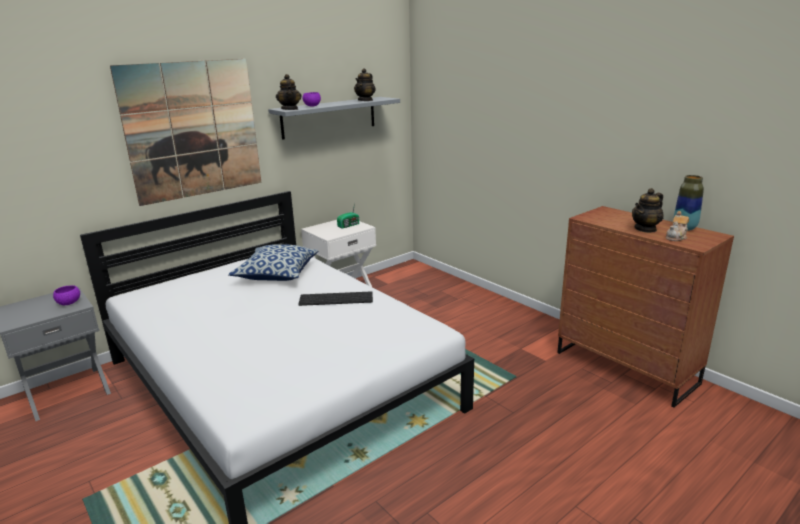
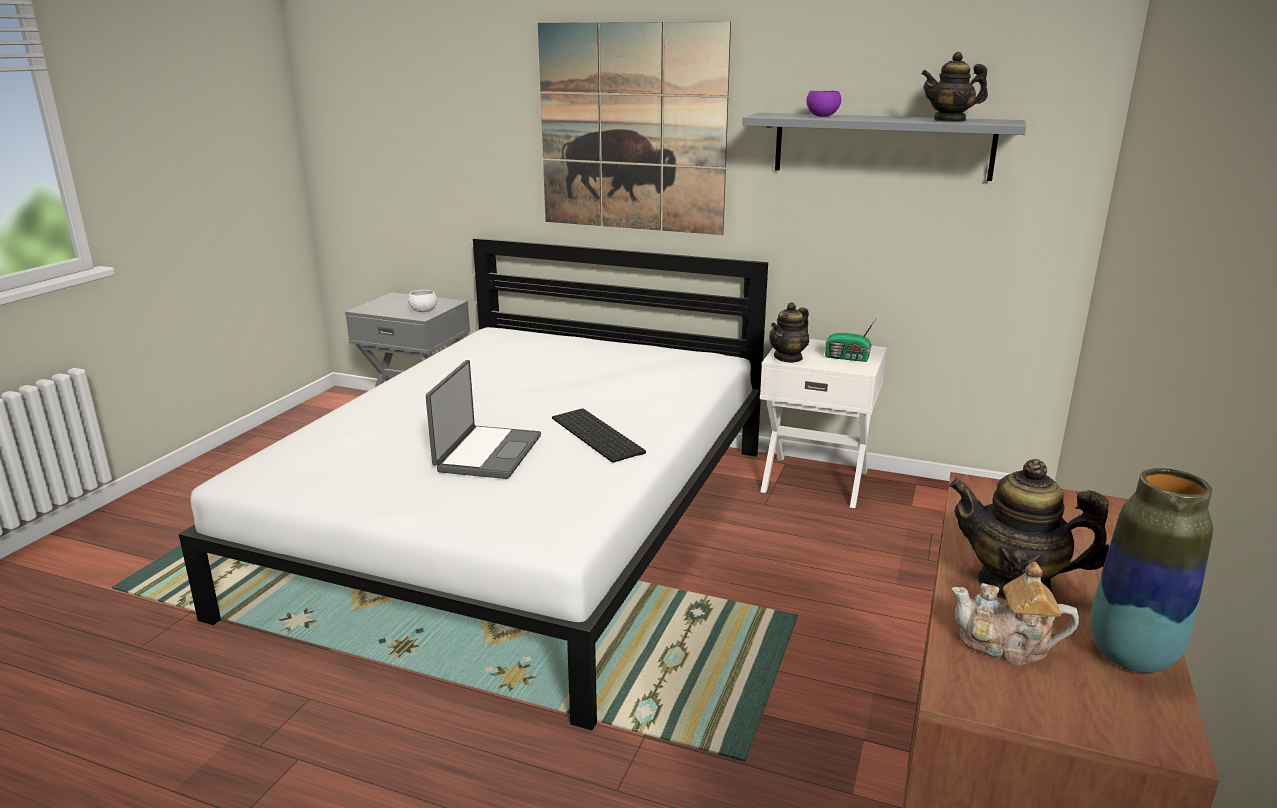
camera: 60 degrees right, 0 degrees up
(69, 303) = (423, 311): purple bowl -> white bowl
(277, 274) = (634, 376): pillow -> none
(290, 109) = (768, 115): teapot -> teapot (788, 357)
(318, 331) = (487, 453): none -> laptop

